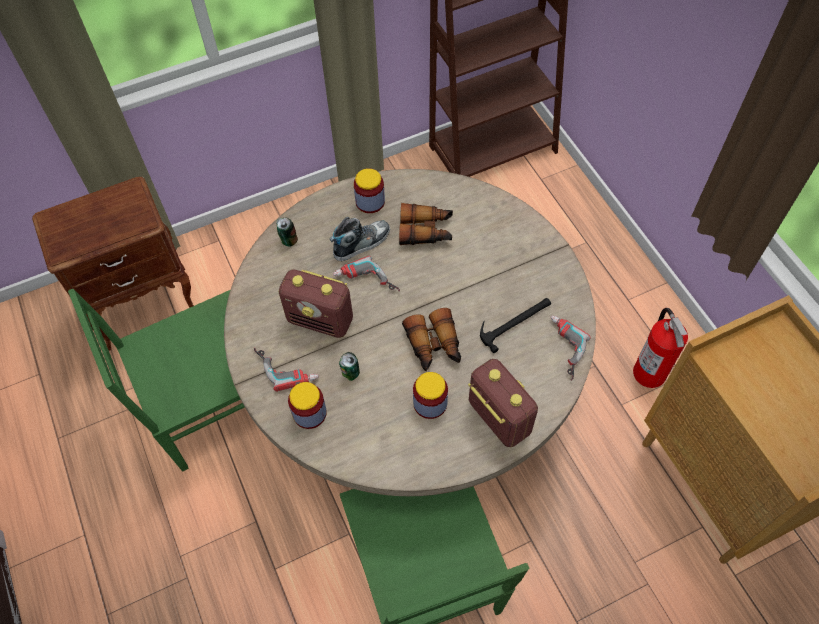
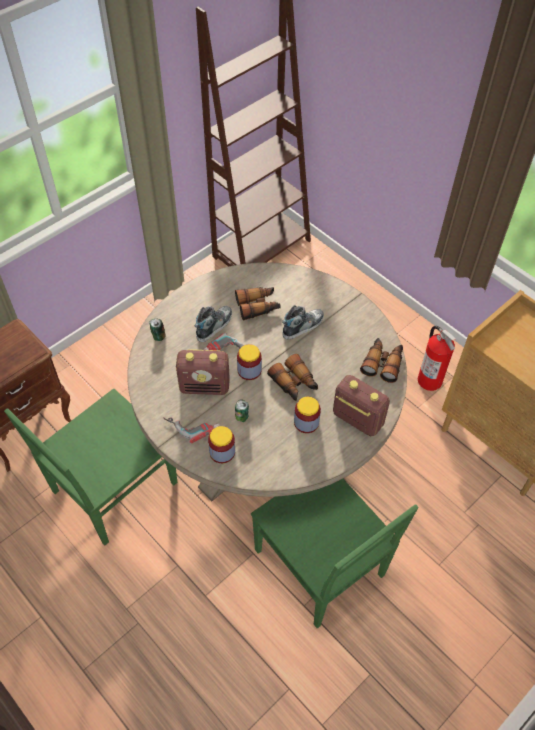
camera: 20 degrees left, 5 degrees down
(370, 202) = (209, 295): jar -> jar (249, 370)
(473, 271) = (302, 326): none -> shoe
(515, 322) = (345, 353): hammer -> none
(561, 348) = (383, 363): power drill -> binoculars

